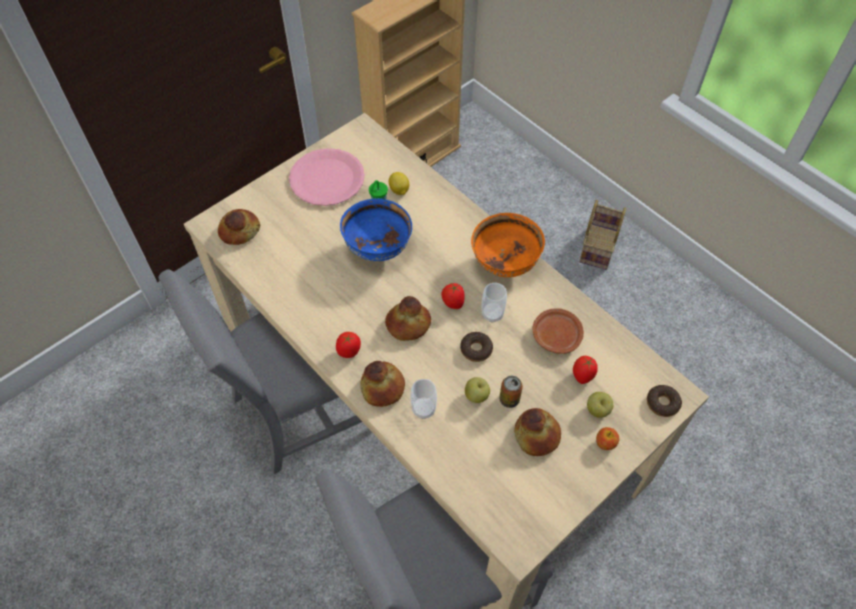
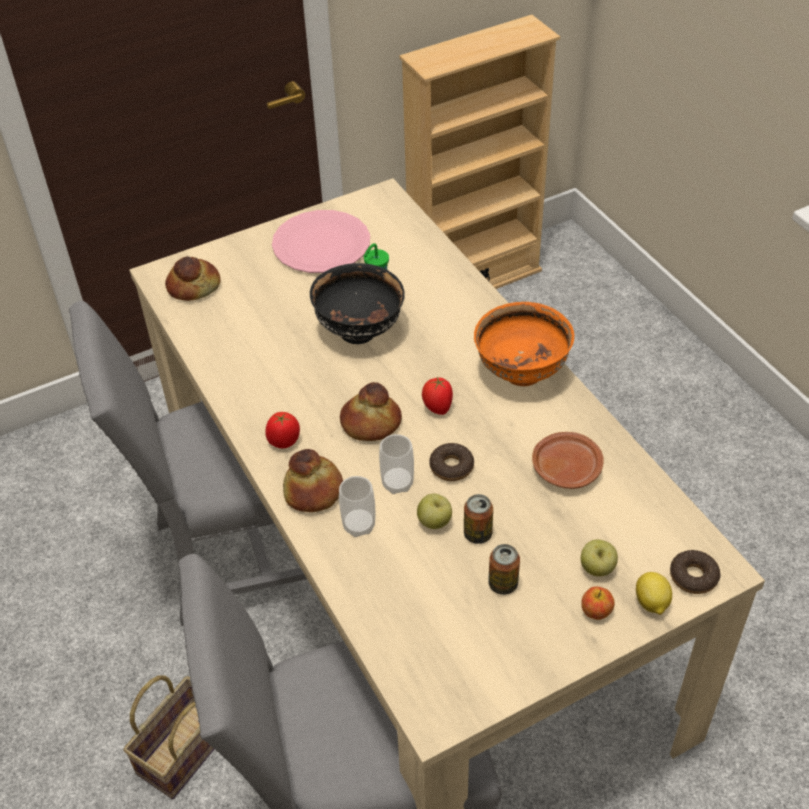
camera: 15 degrees right, 10 degrees down
(378, 249) = (360, 331): blue bowl -> black bowl
(399, 190) = (408, 269): lemon -> lemon (651, 603)
(492, 314) = (486, 428): cup -> cup (397, 483)
(537, 435) = (503, 584): bread -> can
(582, 376) = (588, 523): tomato -> none
(597, 245) = (701, 418): basket -> basket (184, 748)

